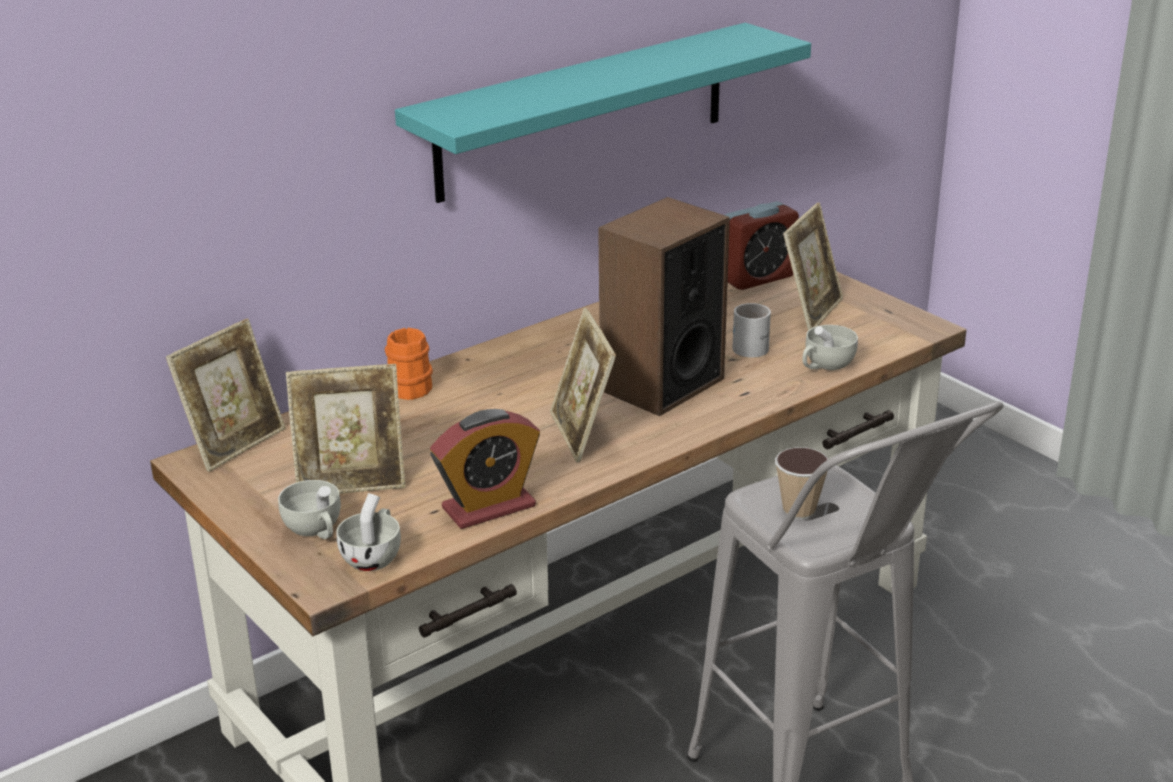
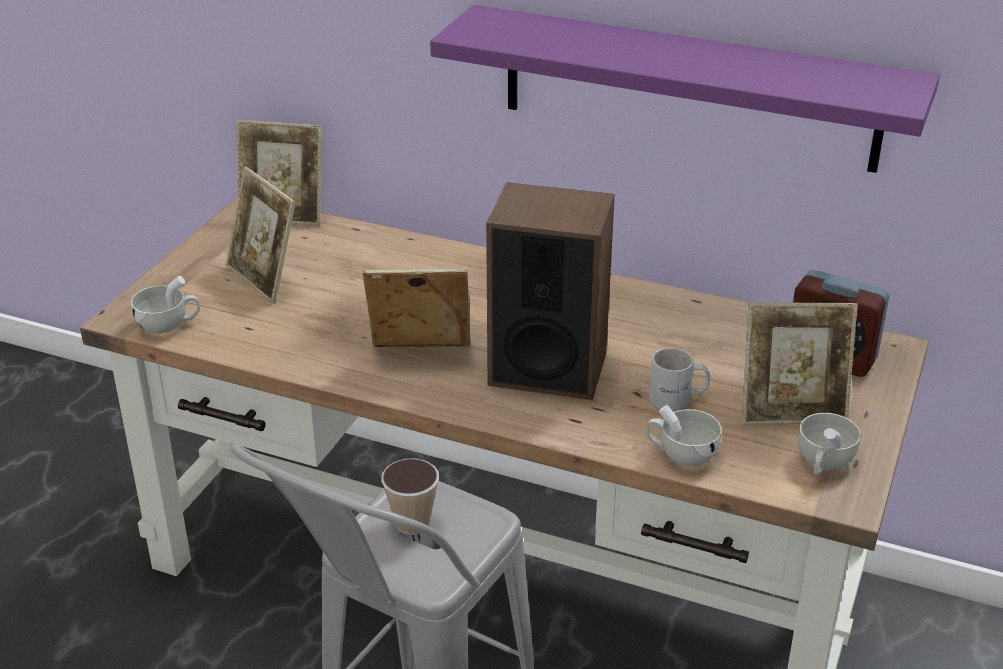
camera: 60 degrees right, 5 degrees up
(315, 530) = (188, 289): white cup -> white cup (823, 464)
(413, 385) = (432, 252): orange mug -> none
(488, 507) = (270, 350): alarm clock -> none
(582, 435) = (420, 356): picture frame -> picture frame turned 45 degrees clockwise
(583, 111) = (689, 88): turquoise shelf -> purple shelf

